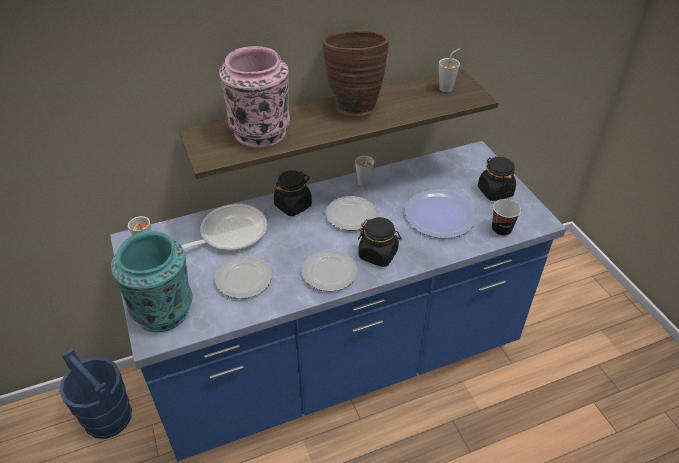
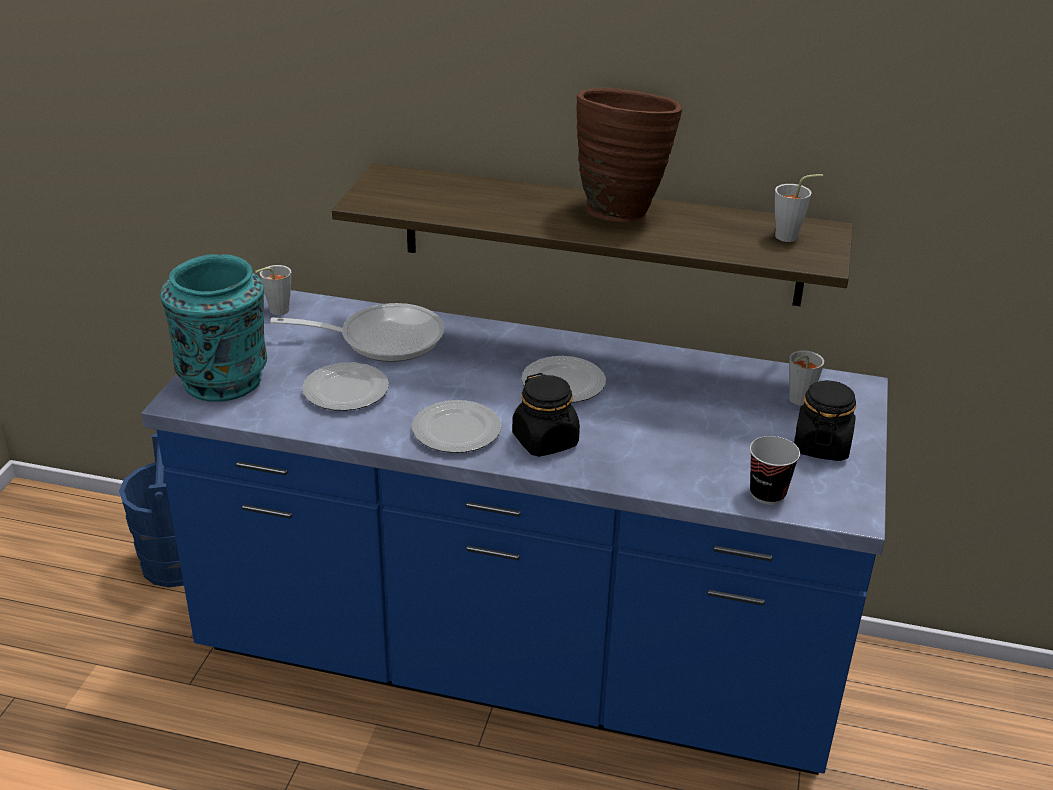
camera: 35 degrees right, 10 degrees down
(260, 132) = (460, 197): pink vase -> none
(293, 205) = (500, 342): black jar -> none
(363, 184) = (625, 357): grey cup -> grey cup (796, 401)
(439, 215) = (692, 437): plate -> none

